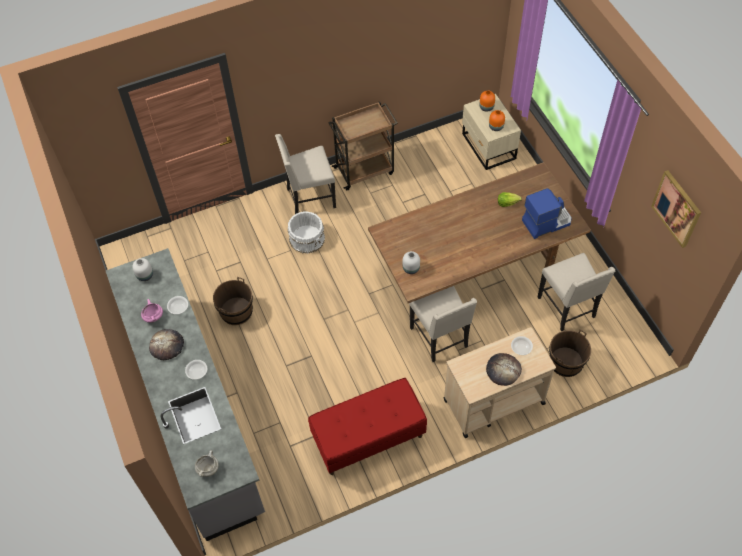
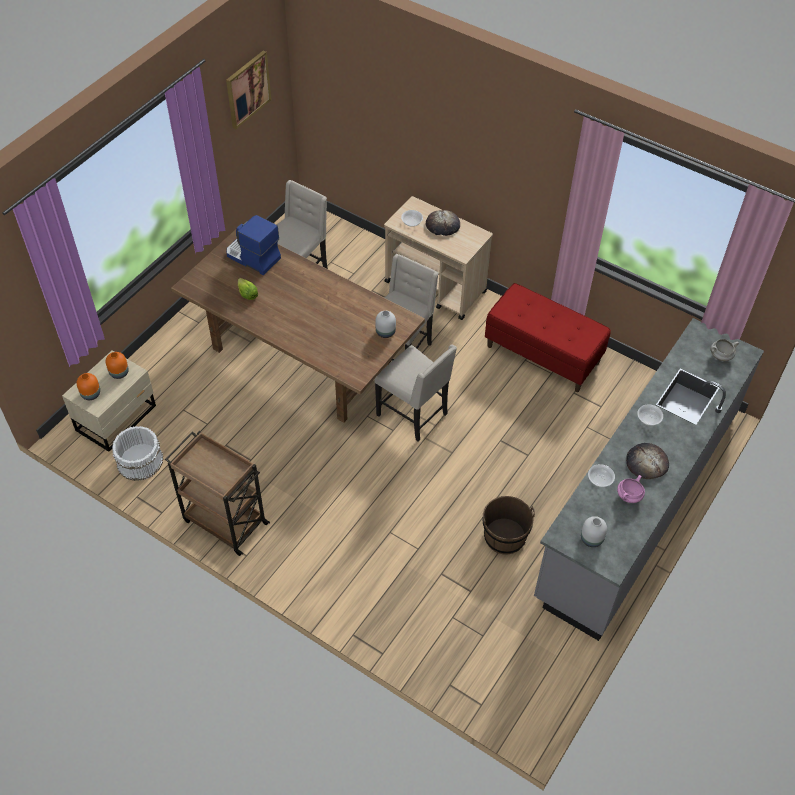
camera: 125 degrees left, 5 degrees down
(307, 238) = (362, 525): white bucket -> white bucket (139, 461)
(309, 198) = (303, 555): beige chair -> beige chair (414, 414)
(566, 362) = (358, 256): brown bucket -> none

